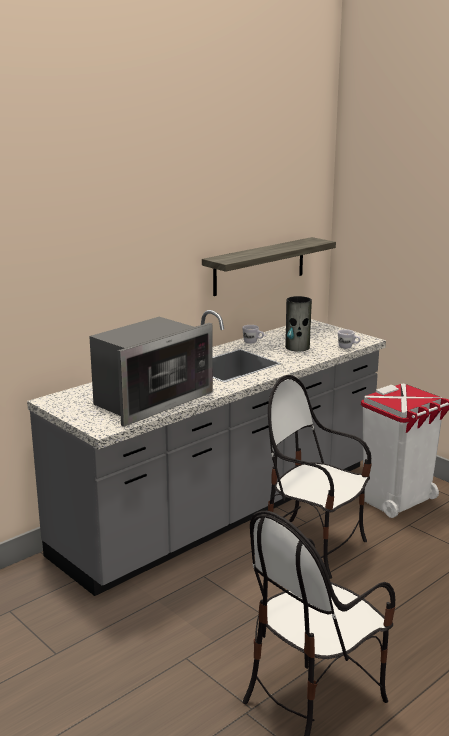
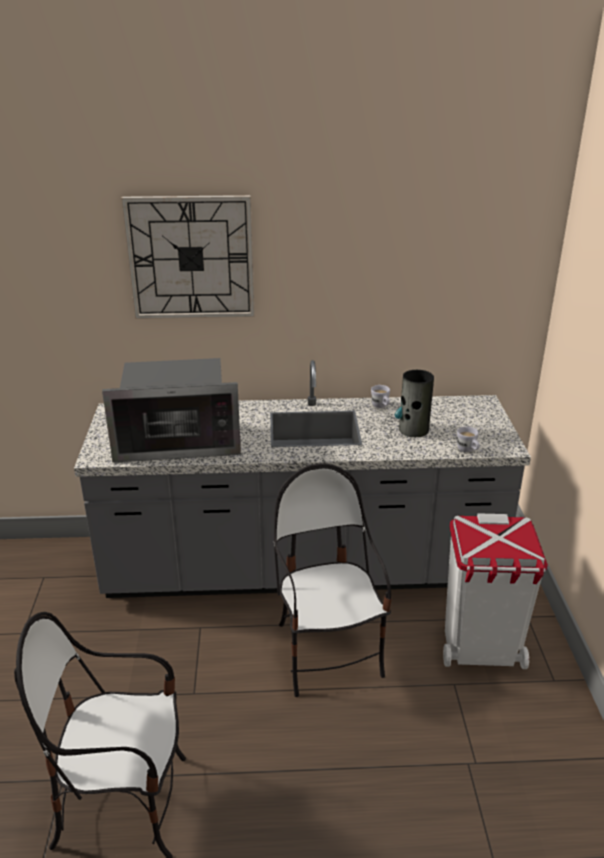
camera: 40 degrees right, 10 degrees up
(104, 234) = (191, 258): none -> wall clock
(259, 266) = (418, 321): shelf -> none

